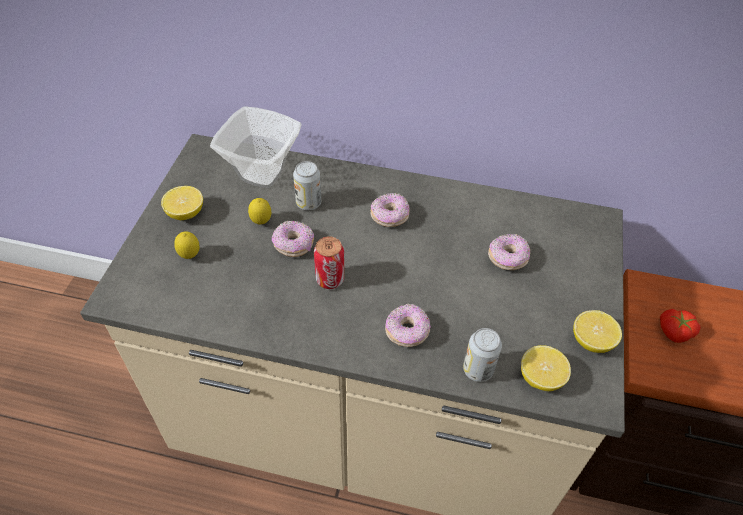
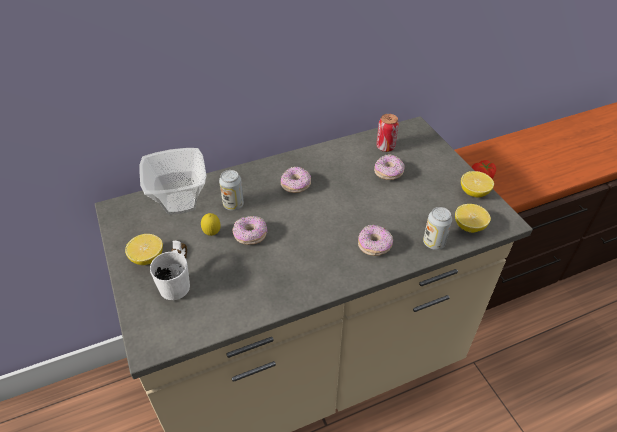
camera: 35 degrees left, 5 degrees down
(190, 256) = (181, 284): lemon -> white mug
(330, 279) = (296, 243): can -> can (385, 147)

